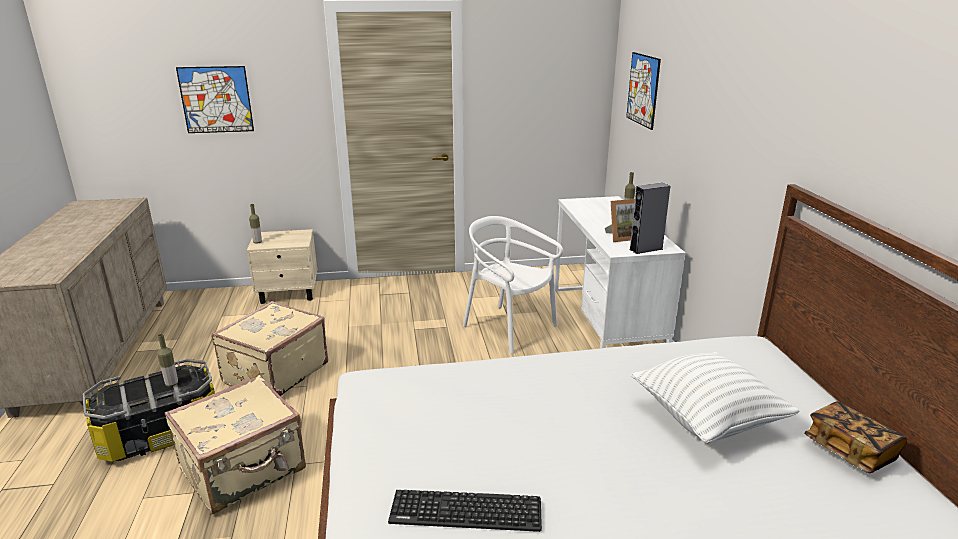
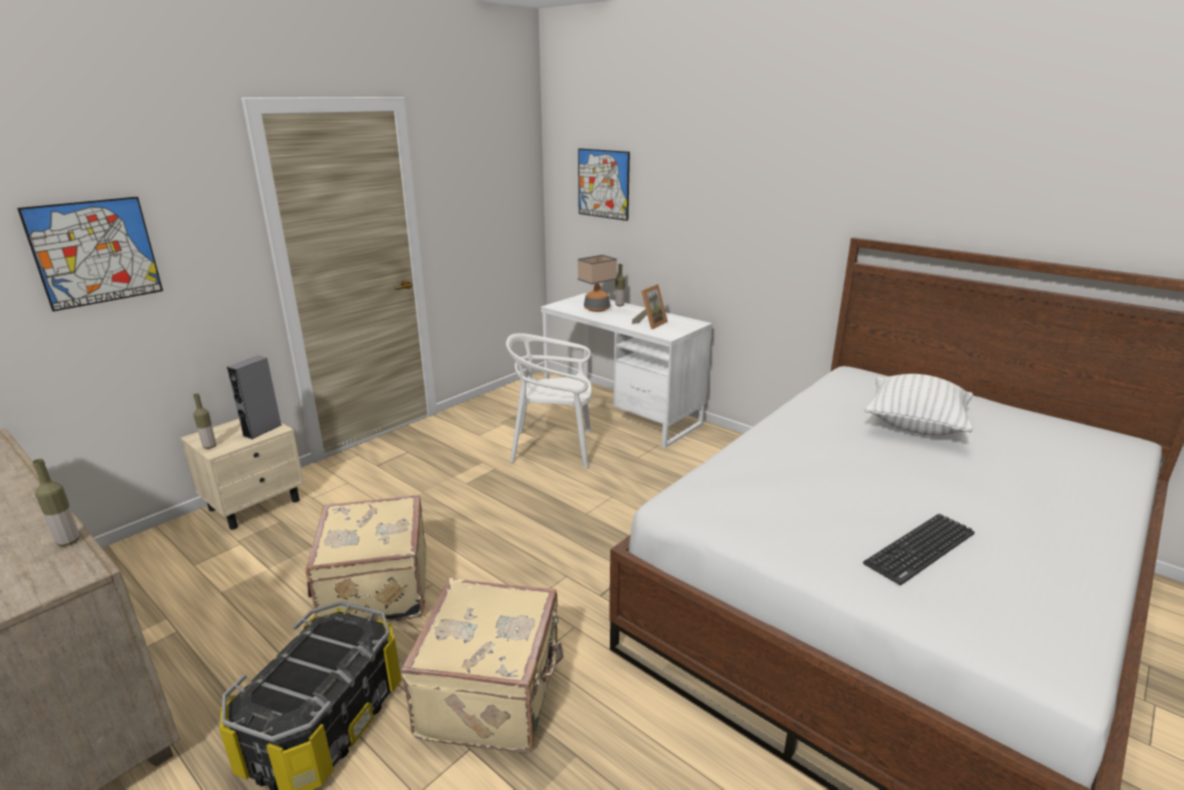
camera: 40 degrees left, 0 degrees up
(172, 384) = (337, 644): bottle -> bottle (69, 541)
(600, 212) = (596, 309): none -> table lamp
(646, 249) = (683, 328): grey speaker -> grey speaker (262, 430)
(850, 450) = (995, 411): book -> none

